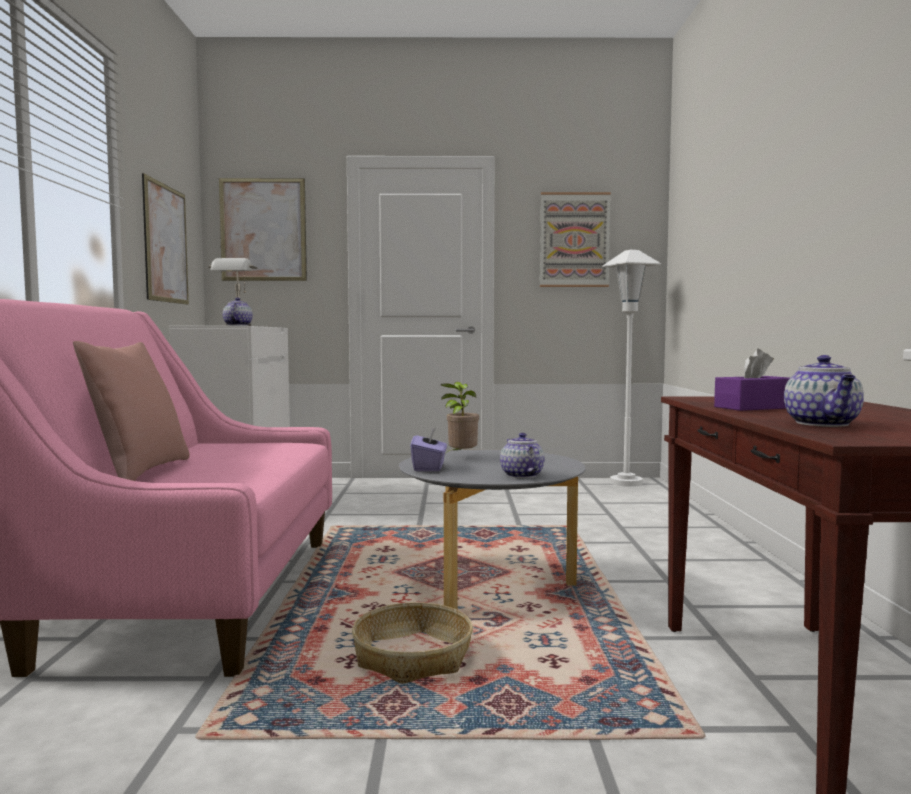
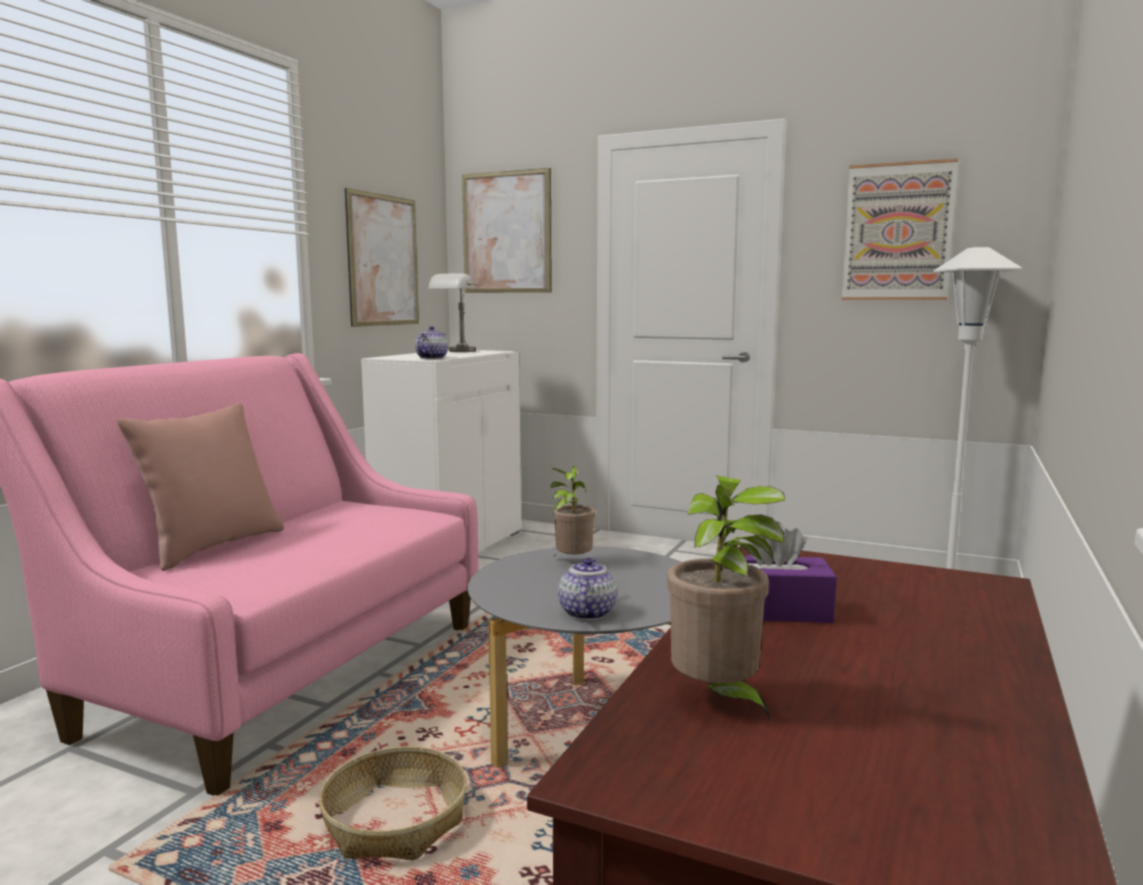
camera: 25 degrees right, 5 degrees up
(429, 467) = (505, 578): purple tissue box -> none
(823, 424) = (718, 701): teapot -> potted plant

